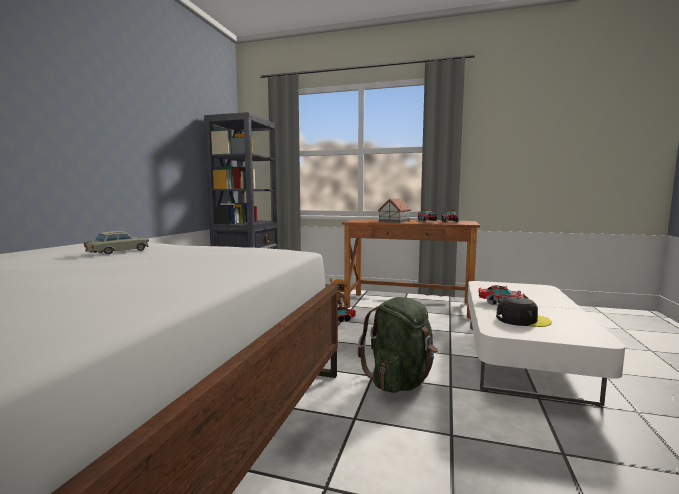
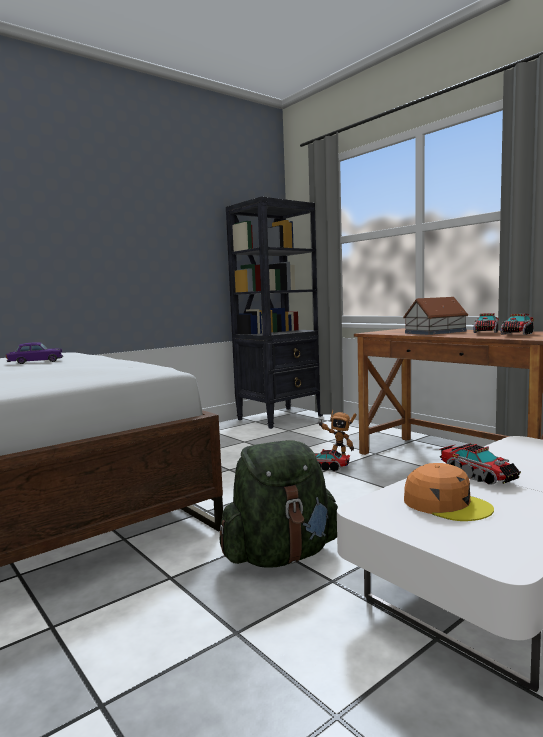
camera: 35 degrees right, 0 degrees up
(118, 251) = (36, 362): beige toy car -> purple toy car
(522, 320) = (446, 504): black cap -> orange cap

